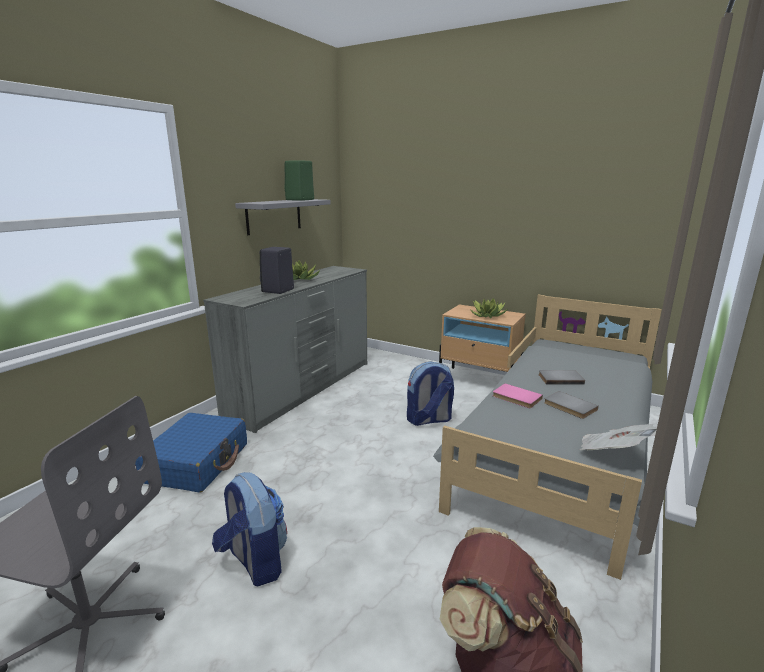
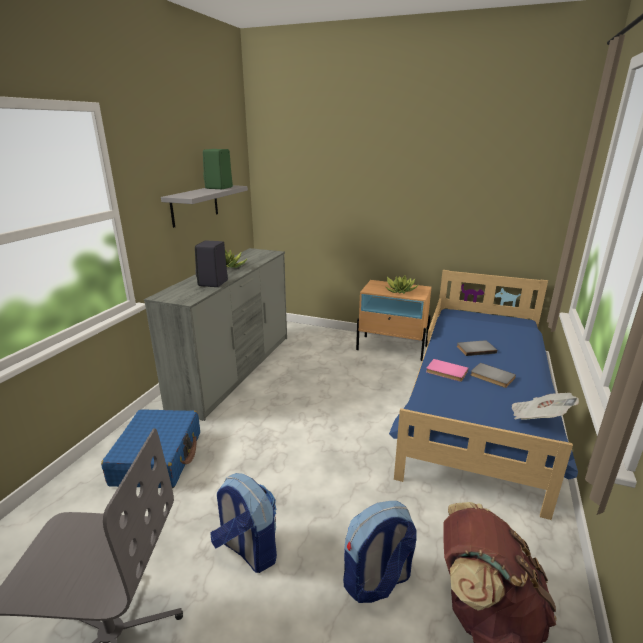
camera: 10 degrees left, 5 degrees up
(429, 420) = (359, 391): backpack -> backpack (376, 581)
(561, 450) = (477, 409): grey bed -> blue bed

